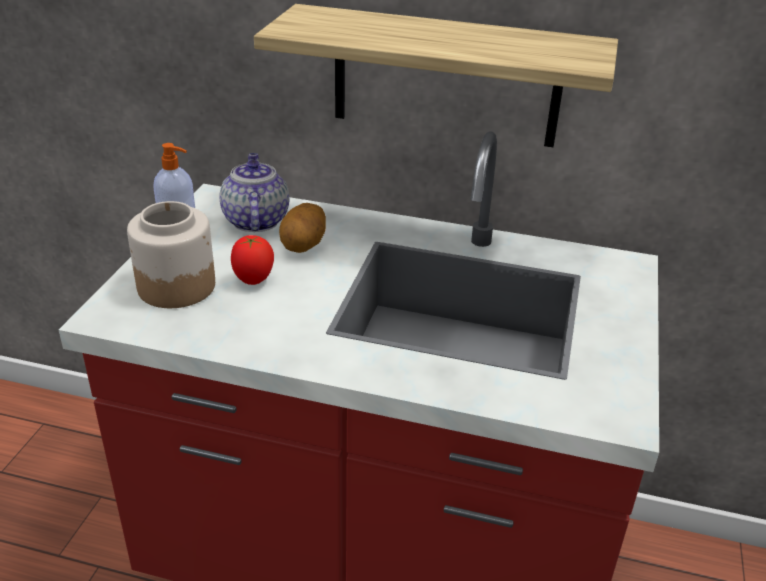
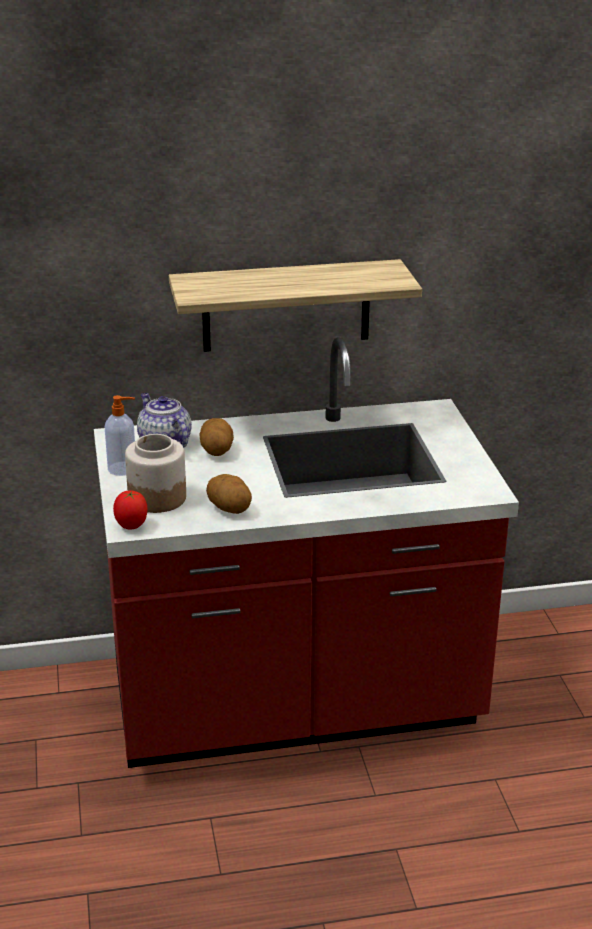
camera: 25 degrees left, 5 degrees down
(243, 329) = (230, 509): none -> potato
(253, 280) = (205, 481): tomato -> tomato (131, 526)

